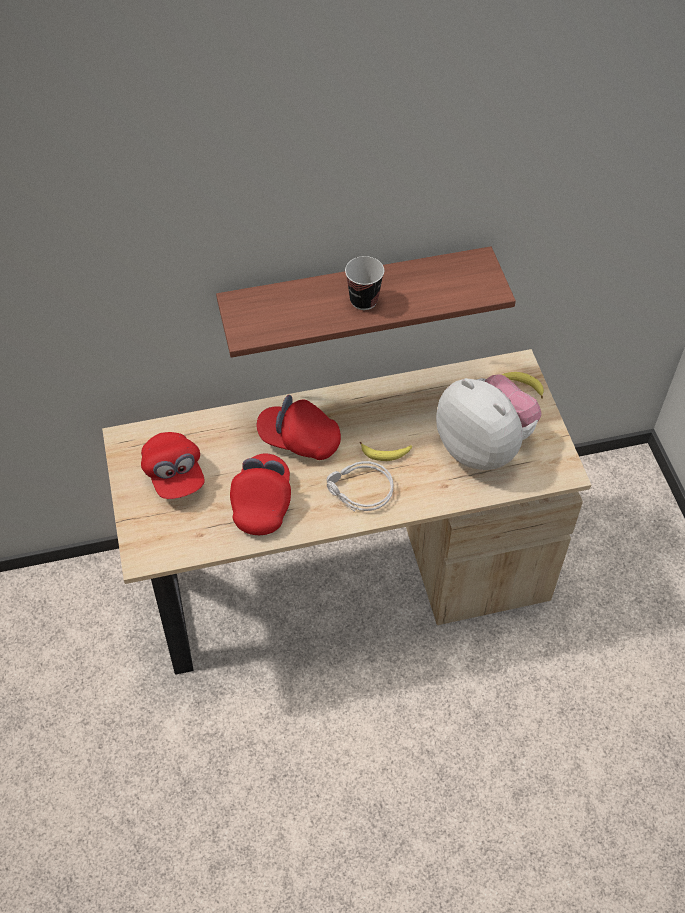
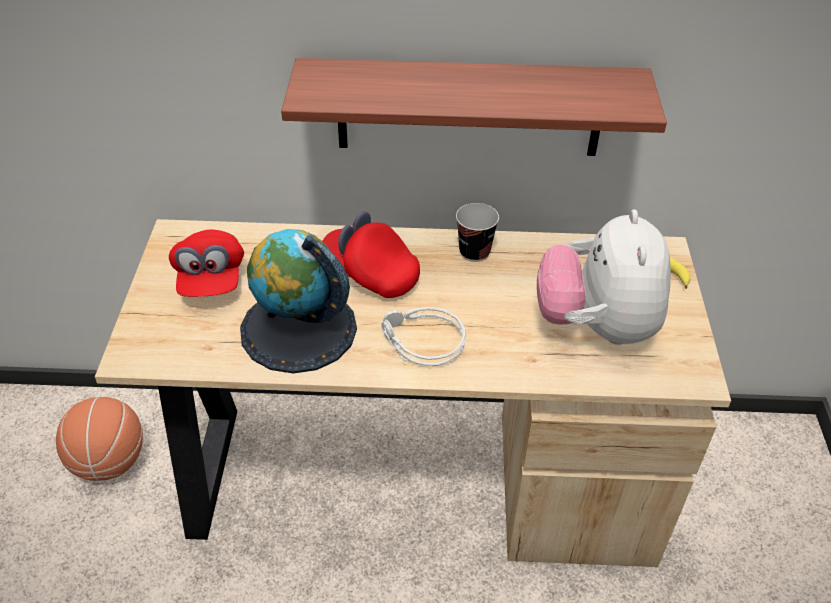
camera: 15 degrees right, 10 degrees down
(81, 628) = (109, 462): none -> basketball
(262, 502) = (298, 329): red cap -> globe
(364, 300) = (469, 91): cup -> cup (474, 252)
(385, 454) = (469, 309): banana -> none
(483, 446) = (596, 326): plush toy -> plush toy turned 150 degrees counterclockwise

